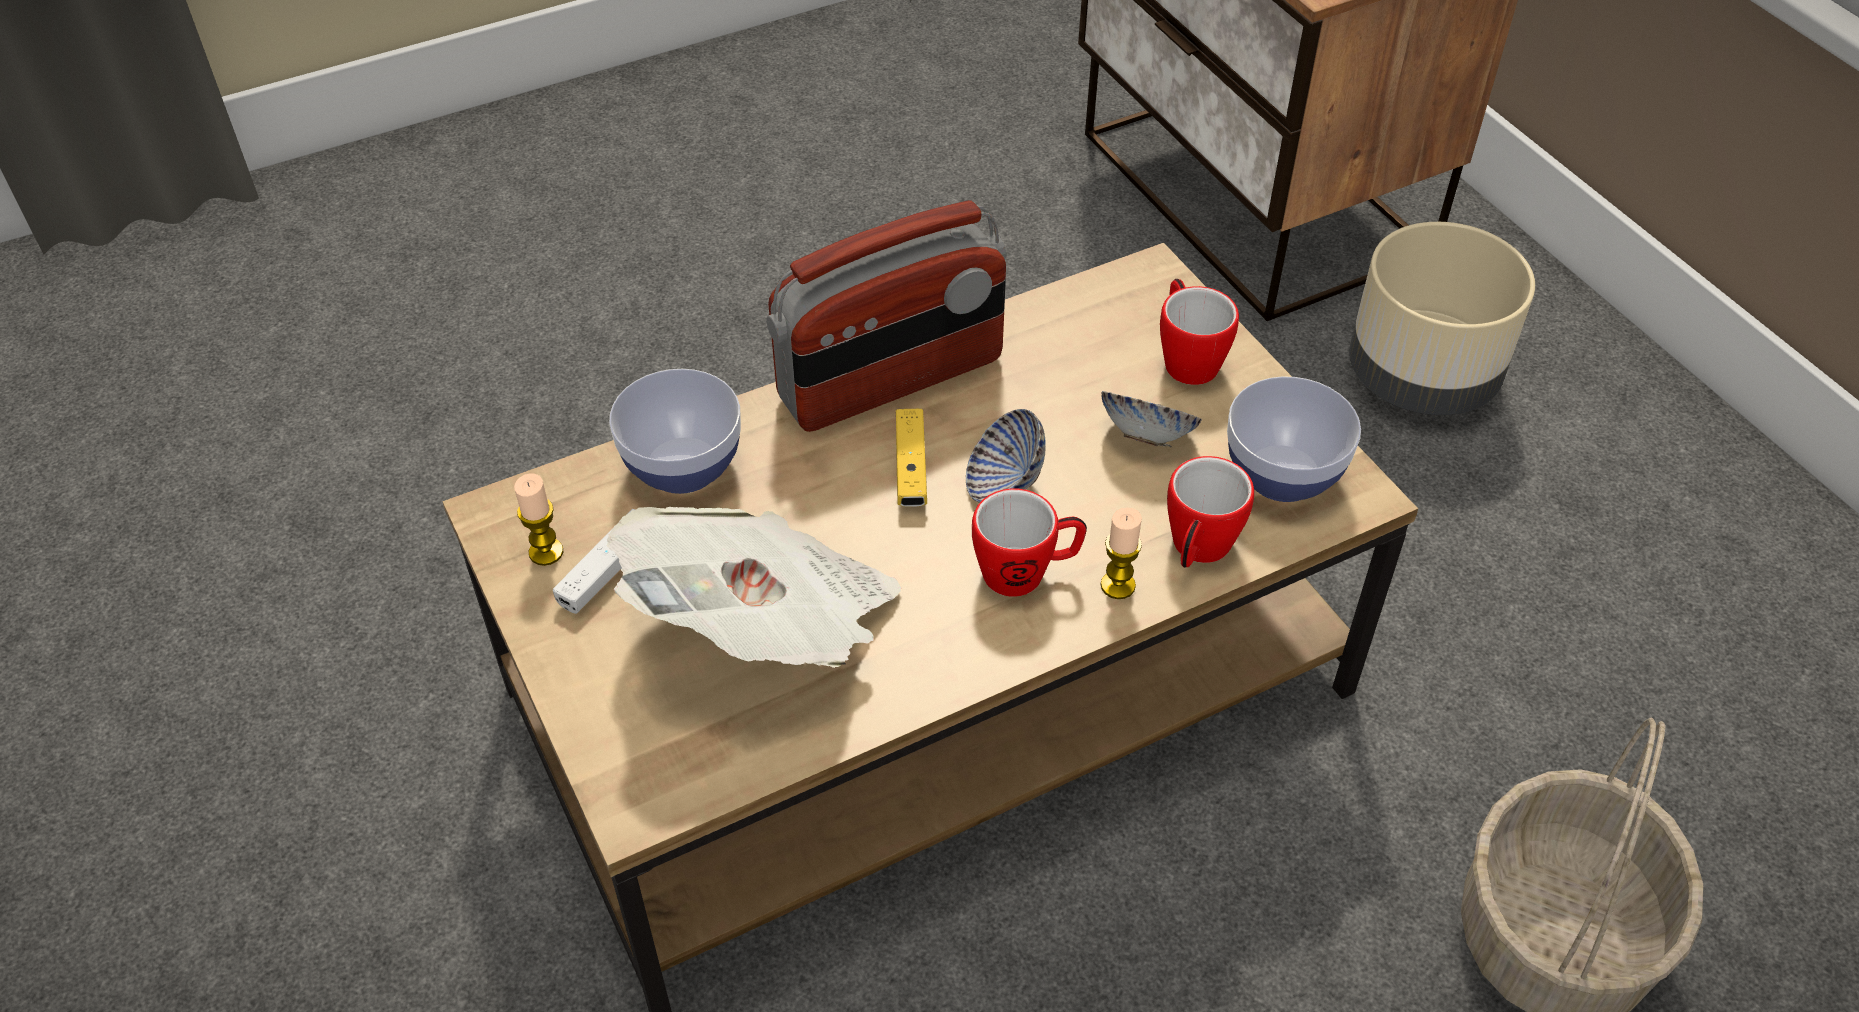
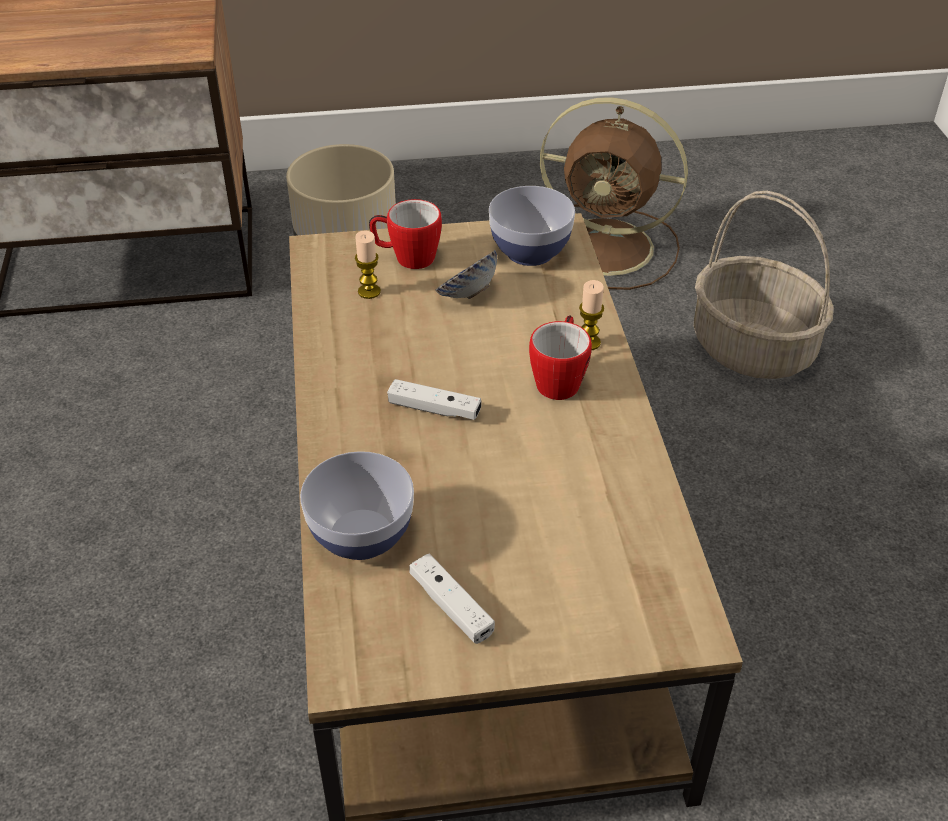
camera: 70 degrees left, 5 degrees down
(546, 552) = (411, 644): candle -> candle (369, 291)
(767, 626) = (551, 521): newspaper -> none
(892, 380) = (339, 397): radio -> none
(911, 468) = (434, 409): yellow game controller -> white game controller
(1004, 484) = (475, 368): bowl -> none
(1197, 550) = (575, 302): mug -> none
(1670, 676) = (610, 248): none -> brown fan

